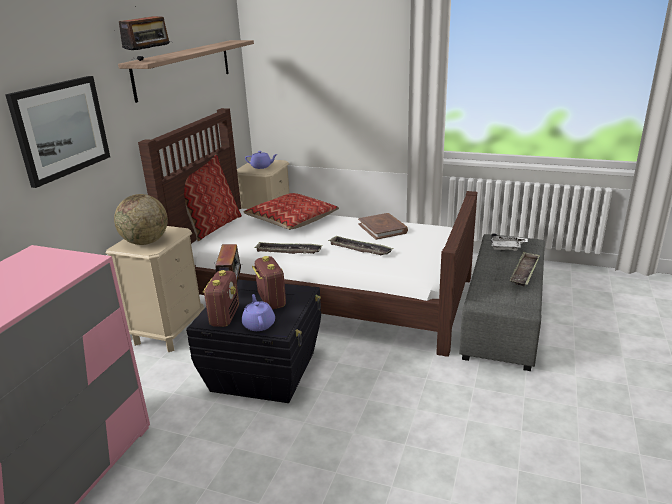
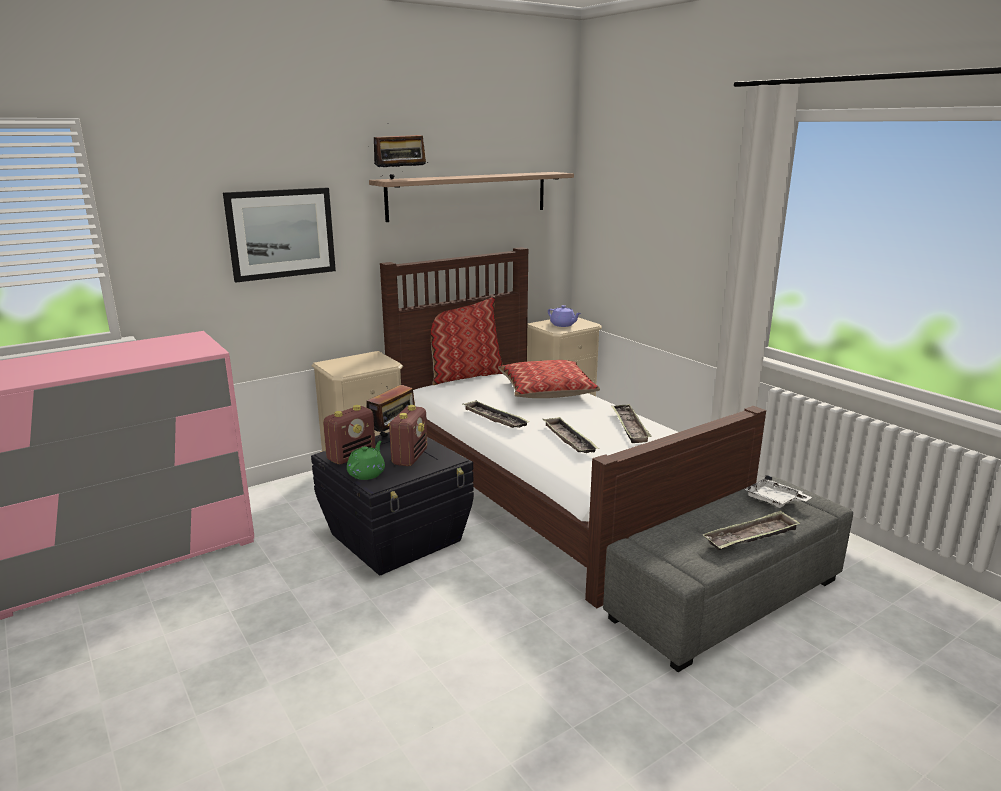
camera: 35 degrees right, 5 degrees down
(145, 242) = (349, 365): globe -> none
(259, 324) = (367, 473): purple teapot -> green teapot
(383, 228) = (629, 427): brown book -> tray

